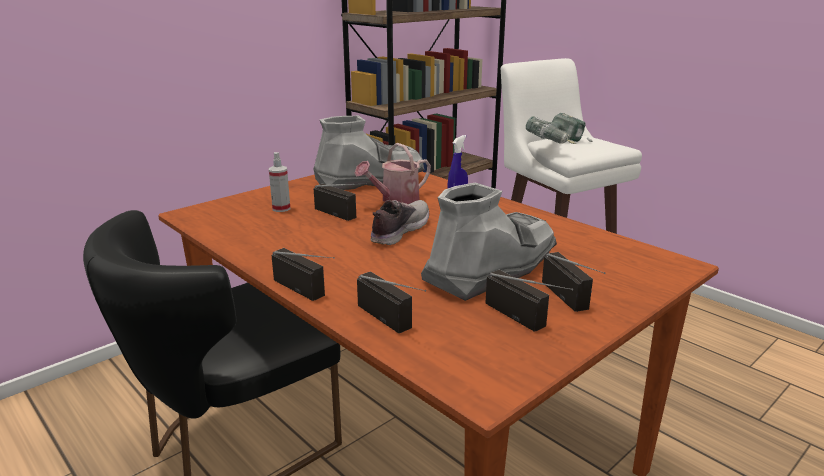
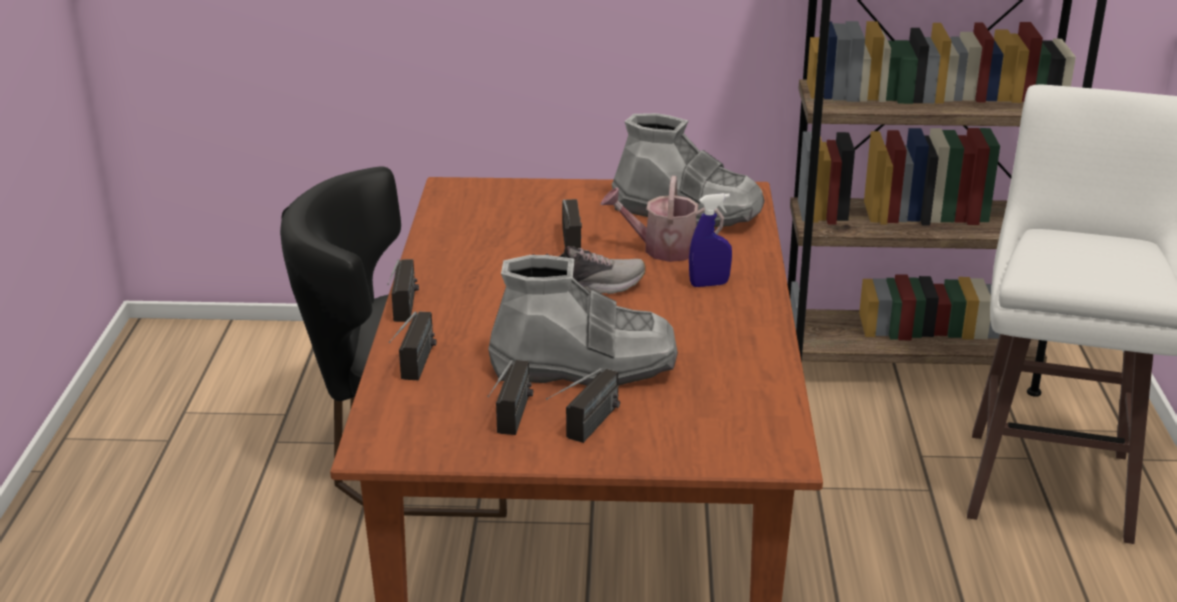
camera: 45 degrees right, 5 degrees up
(281, 208) = (534, 214): spray bottle -> none
(560, 146) = (1053, 251): power drill -> none

